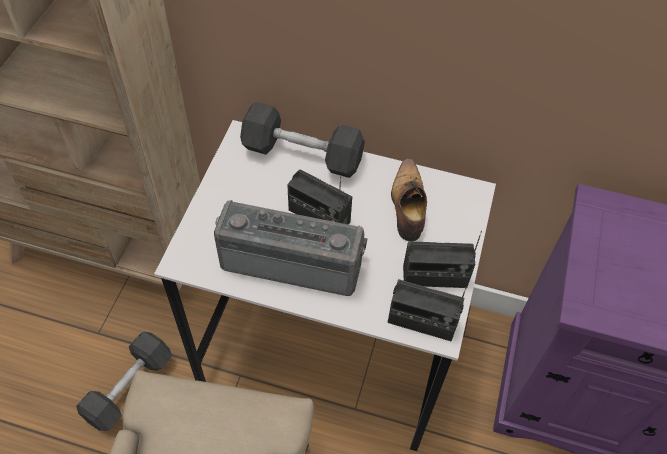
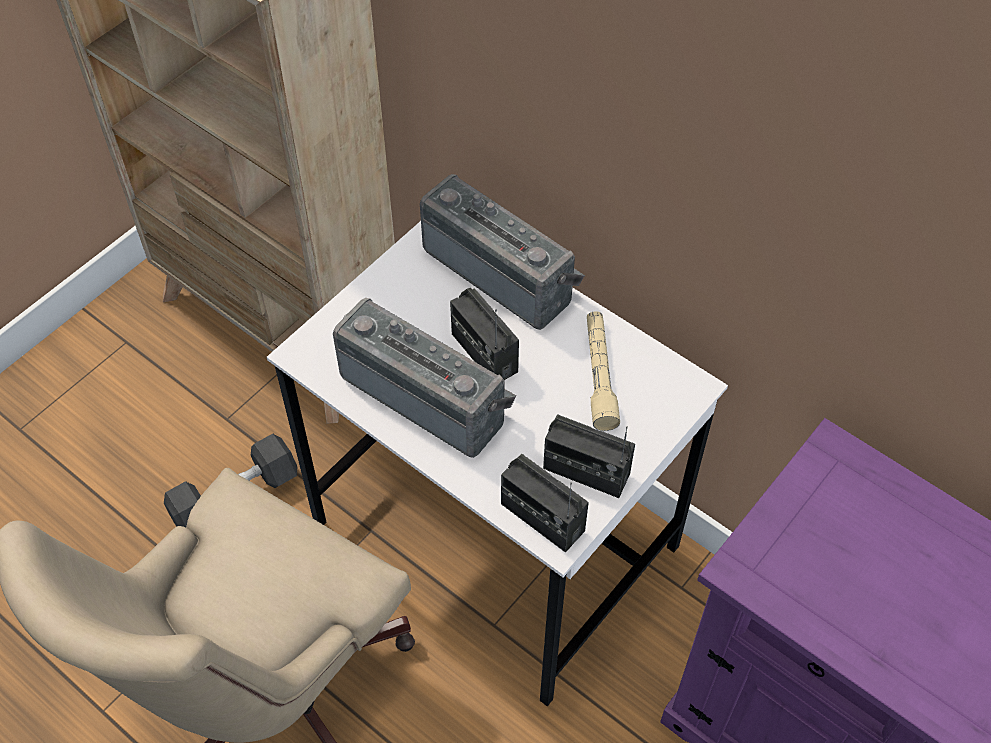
camera: 25 degrees right, 0 degrees up
(302, 154) = (502, 272): grey dumbbell -> radio
(407, 205) = (599, 375): shoe -> beige flashlight

